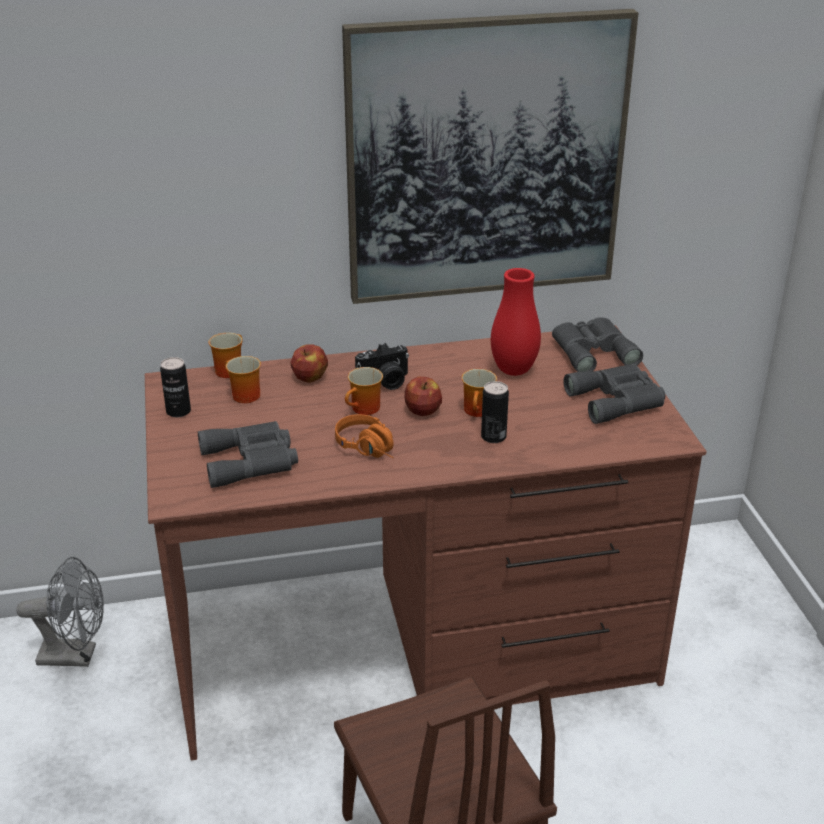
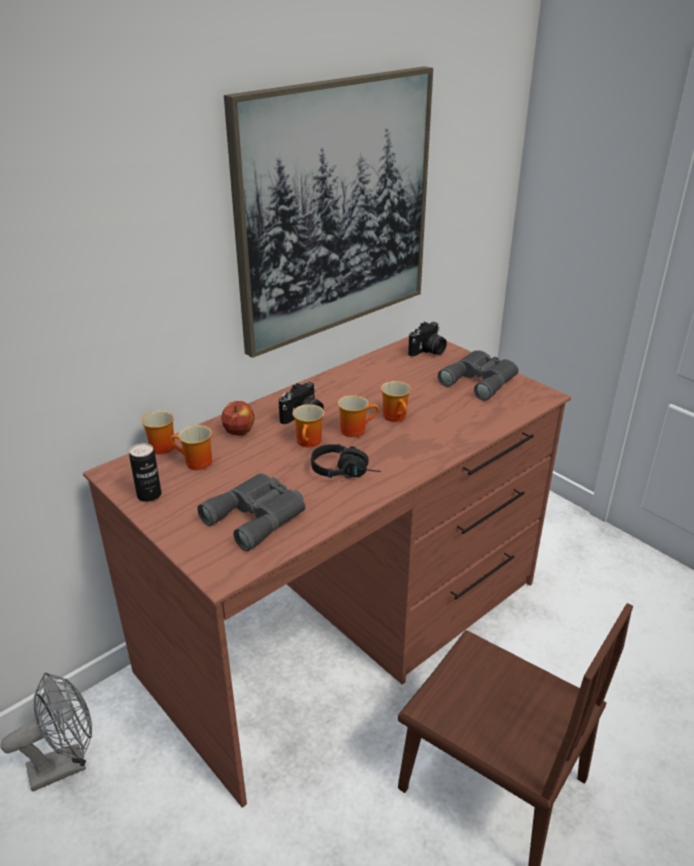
camera: 30 degrees left, 0 degrees up
(370, 449) = (346, 471): orange headphones -> black headphones
(422, 411) = (355, 429): apple -> mug
(493, 437) = (427, 432): can -> none
(513, 370) = (389, 380): red vase -> none
(592, 351) = (428, 351): grey binoculars -> camera

